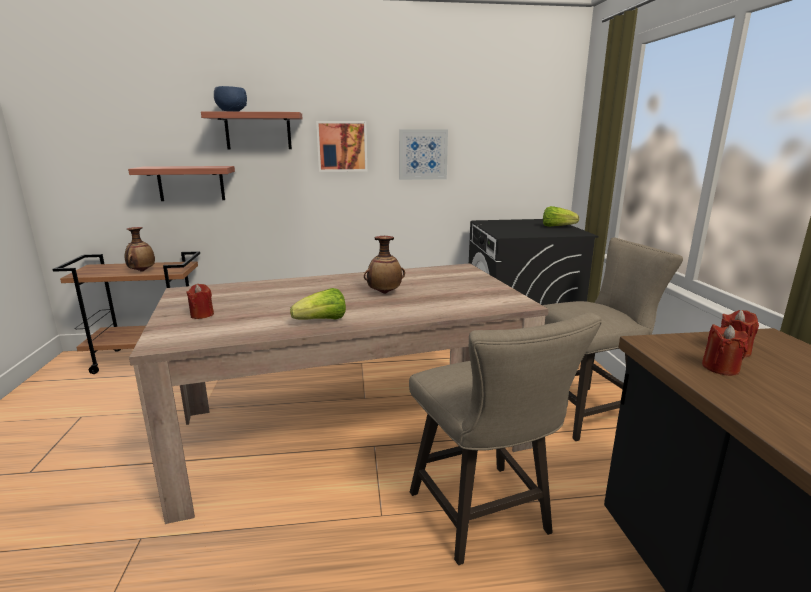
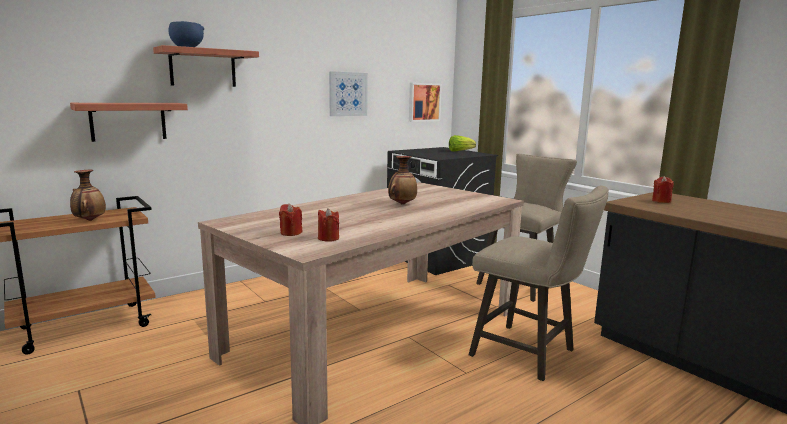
camera: 30 degrees left, 5 degrees down
(322, 321) = (398, 223): lettuce -> none
(342, 146) = (281, 85): picture -> picture (423, 102)
(720, 368) = (669, 207): red candle -> red candle (328, 238)

